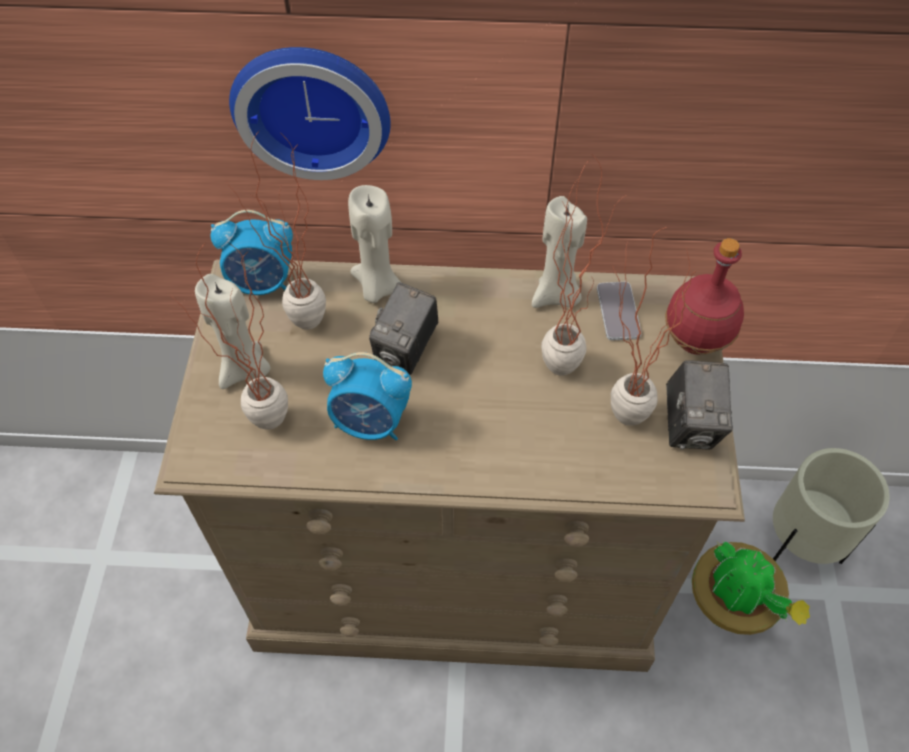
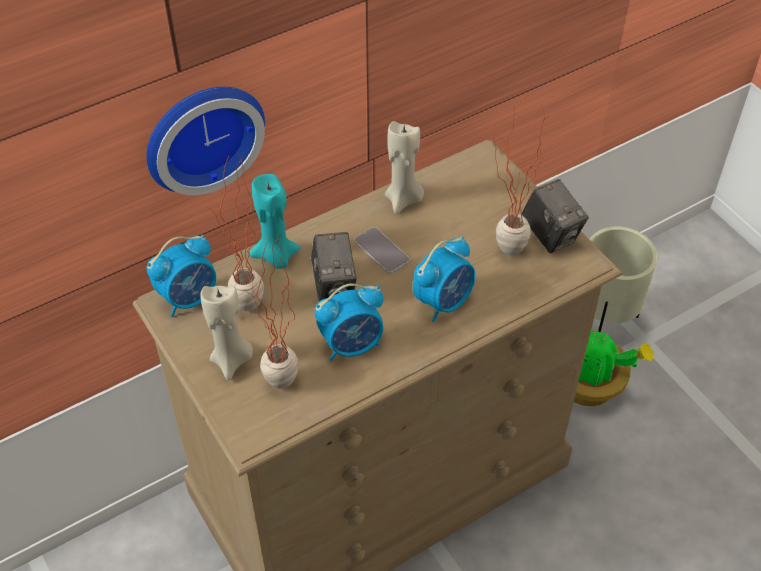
camera: 35 degrees left, 5 degrees down
(377, 287) = (276, 257): beige candle -> turquoise candle
(504, 432) = (443, 301): none -> alarm clock
(566, 357) = (443, 235): potted plant -> none
(618, 312) = (451, 189): phone -> phone (381, 251)
(693, 341) = (512, 183): red bottle -> none

